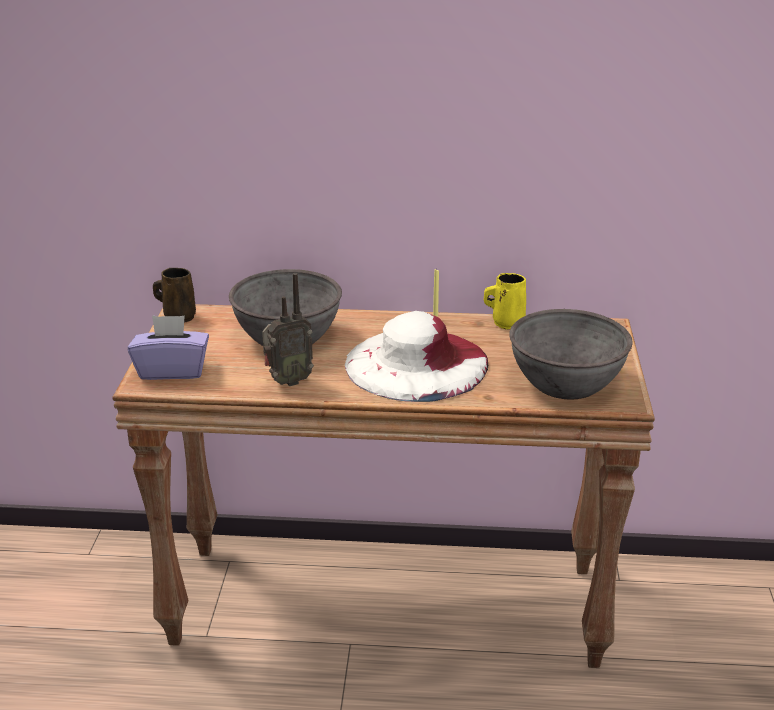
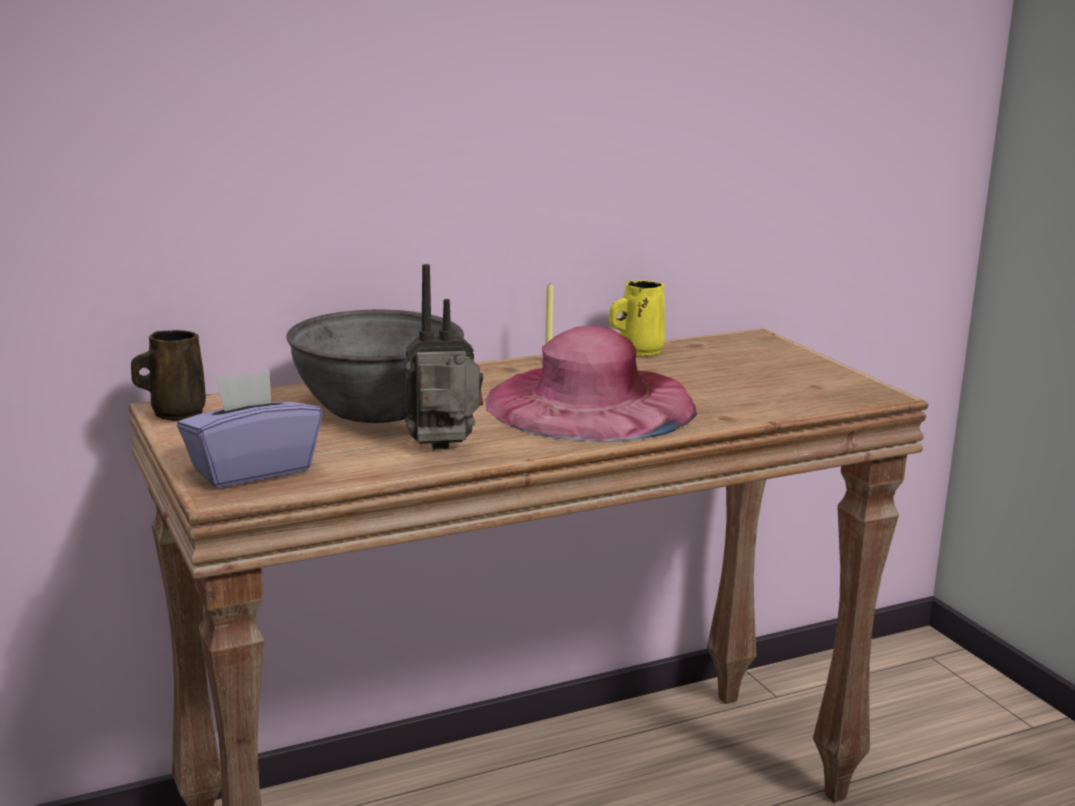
camera: 30 degrees left, 10 degrees down
(287, 381) = (445, 450): radio -> radio turned 135 degrees counterclockwise
(416, 363) = (590, 403): white hat -> pink hat
(566, 383) = (792, 390): grey bowl -> none

